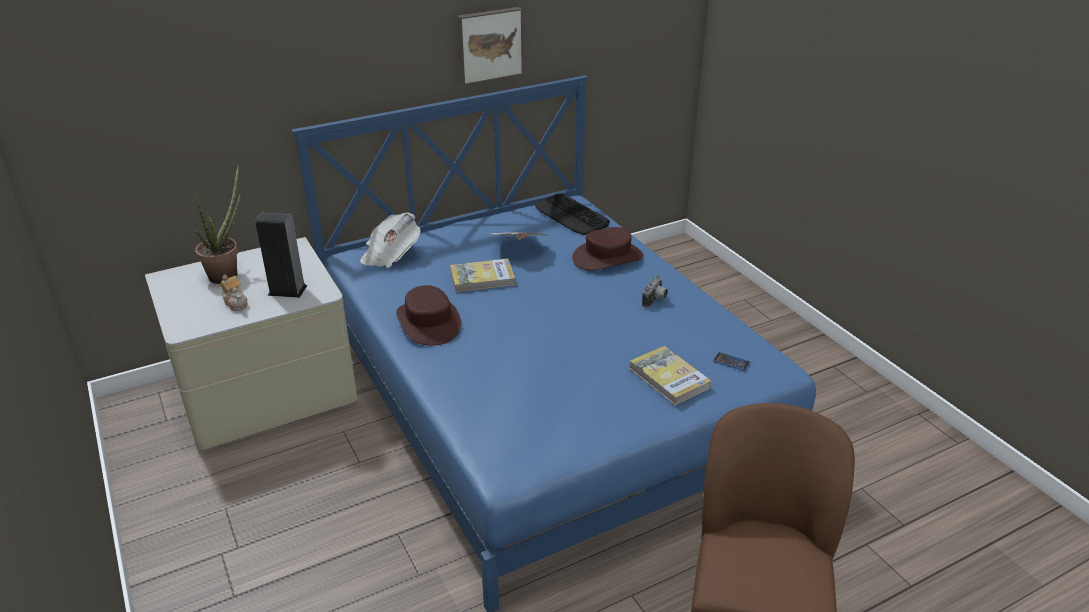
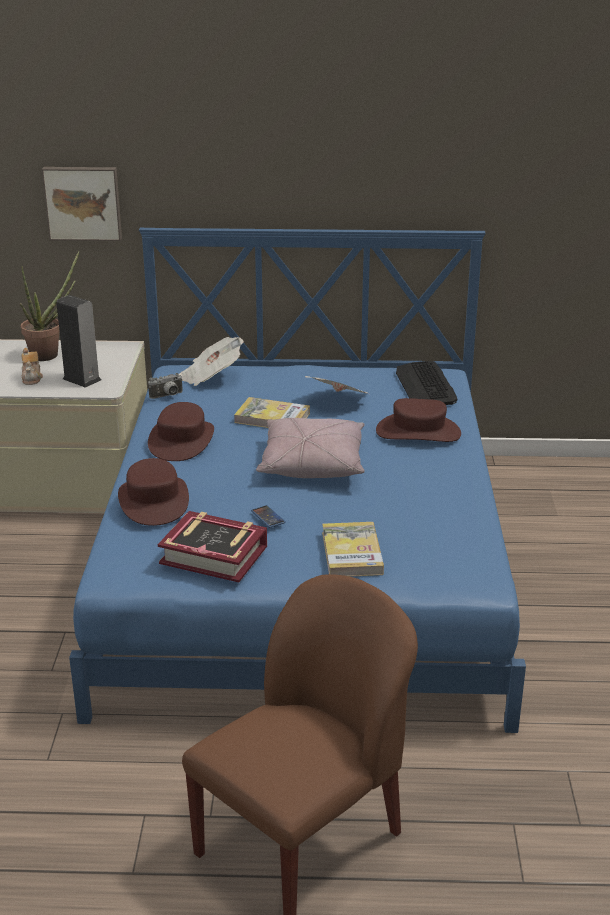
camera: 30 degrees right, 5 degrees down
(469, 387) = (153, 501): none -> brown hat
(489, 44) = (366, 177): picture -> picture (83, 203)
(558, 309) = (312, 463): none -> purple pillow
(572, 419) = (214, 555): none -> book
(655, 300) = (421, 483): camera -> camera (167, 396)
(731, 362) = (435, 560): phone -> phone (268, 517)

